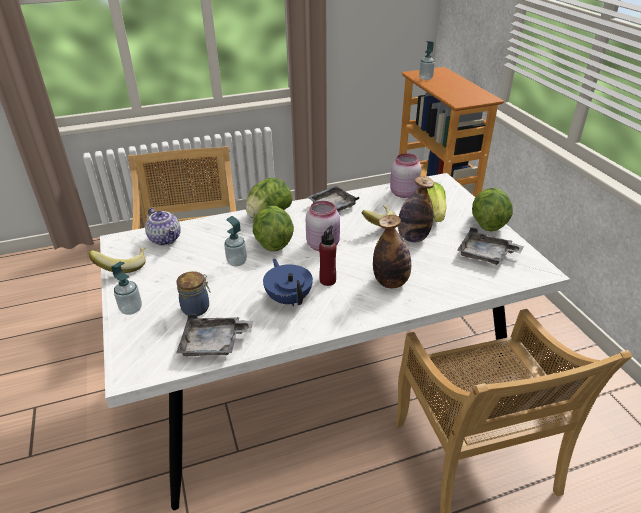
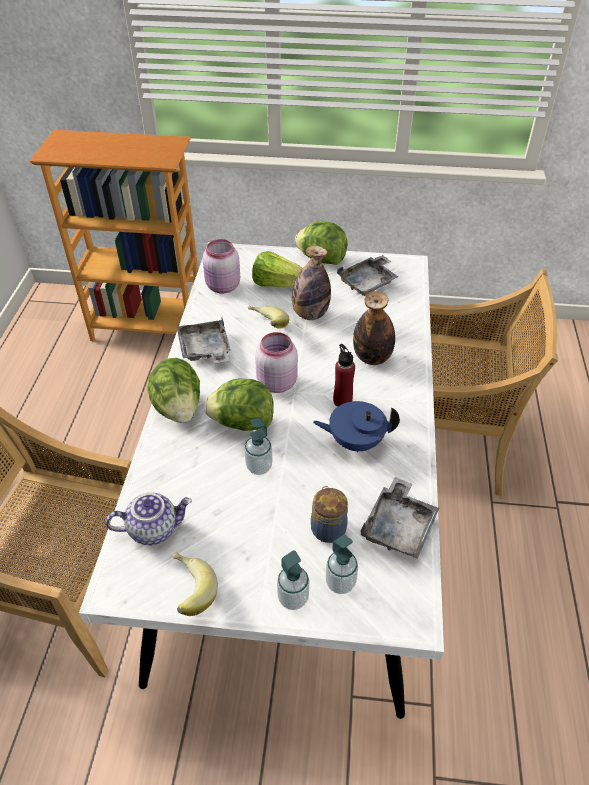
camera: 65 degrees left, 10 degrees up
(425, 78) = (72, 153): soap dispenser -> soap dispenser (340, 582)

